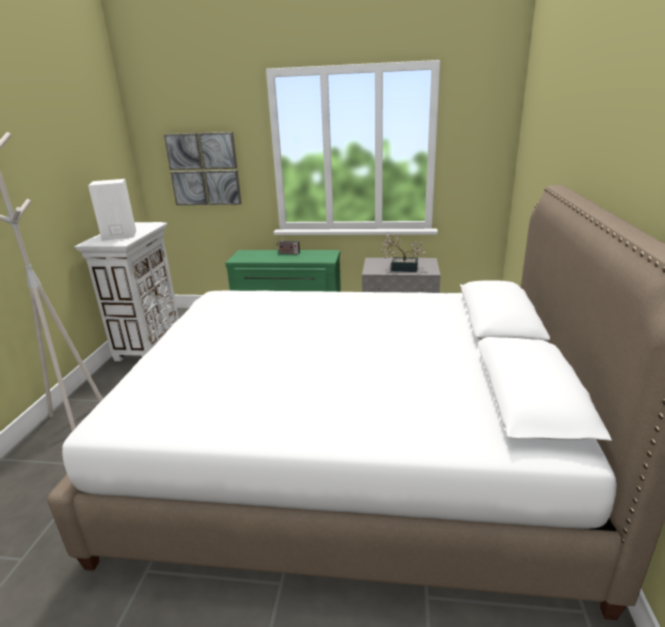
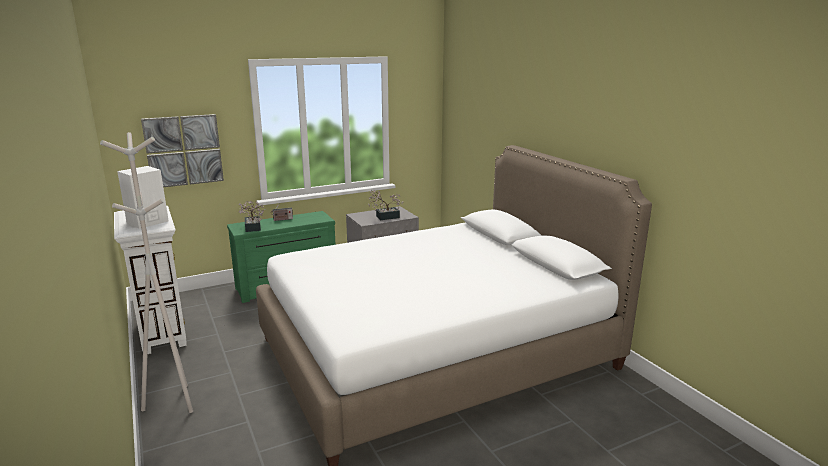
camera: 35 degrees left, 5 degrees down
(250, 258) = (252, 228): none -> potted plant

